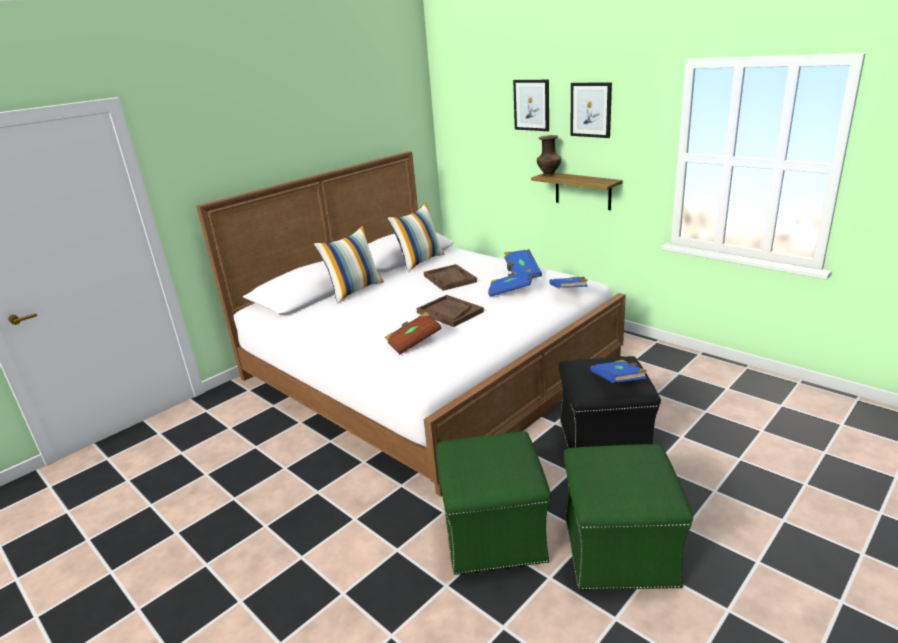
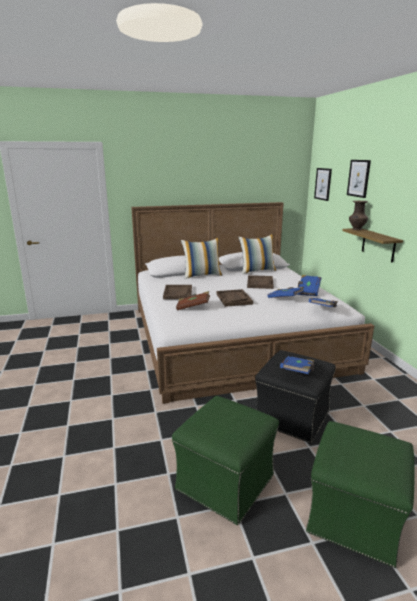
camera: 30 degrees right, 5 degrees down
(361, 328) = (178, 293): none -> brown tray
(494, 535) = (166, 436): green ottoman -> green ottoman (354, 517)
(591, 110) = (391, 184): picture -> picture (323, 184)

